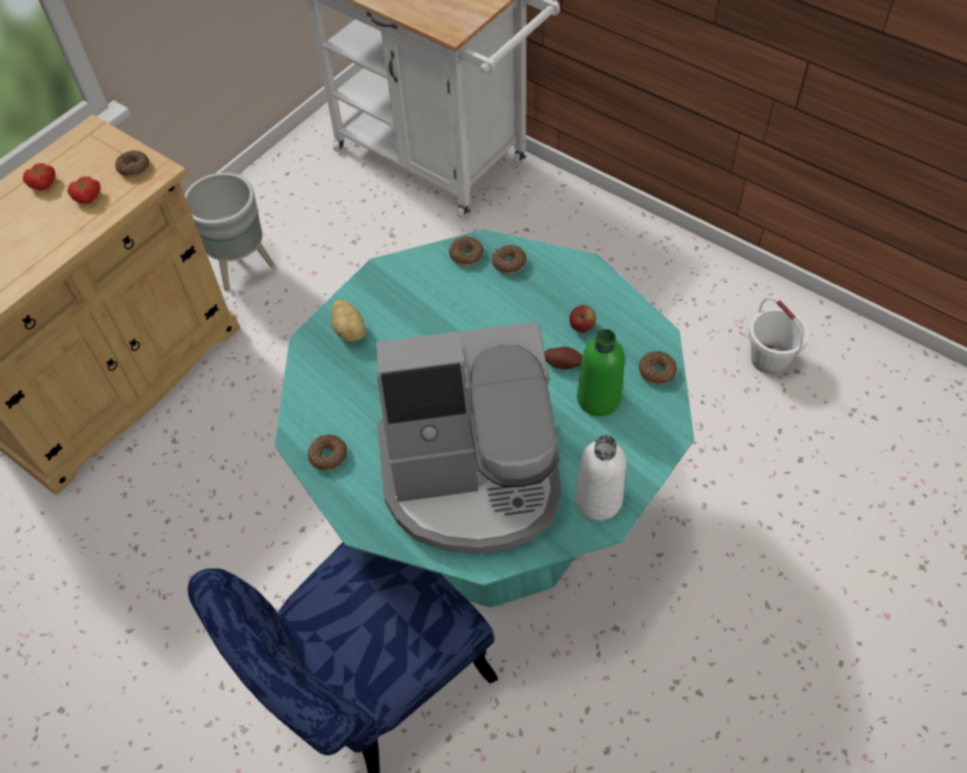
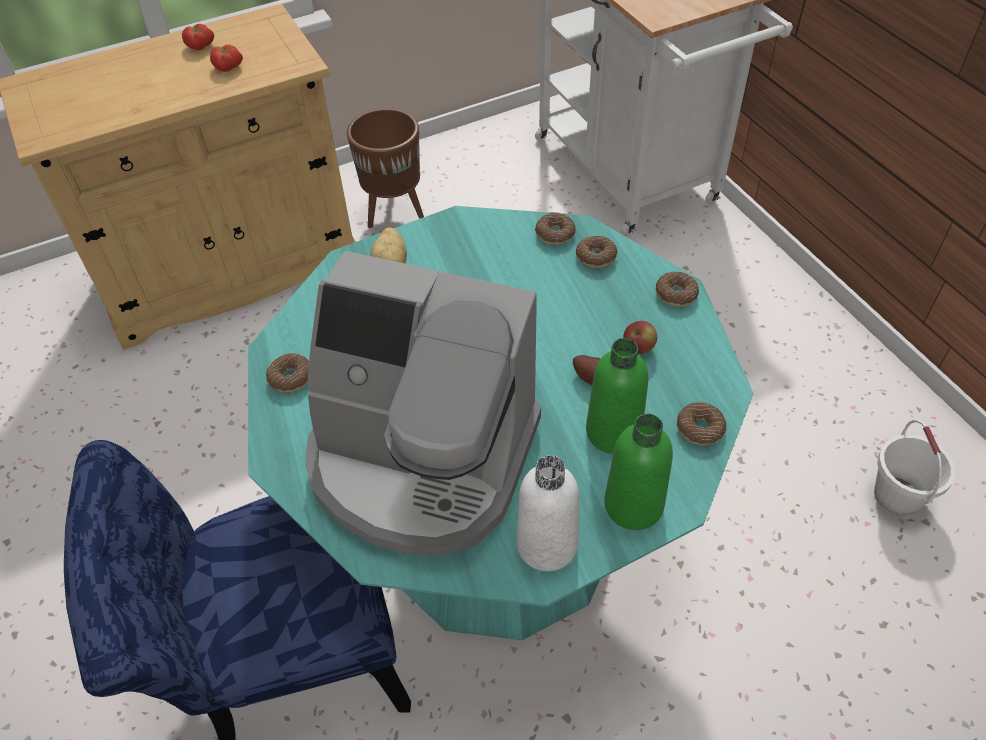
camera: 25 degrees right, 5 degrees down
(134, 168) = (284, 55): donut -> donut (676, 294)
(243, 267) = (395, 213): grey planter -> brown planter
(641, 446) = (633, 505): none -> green bottle

